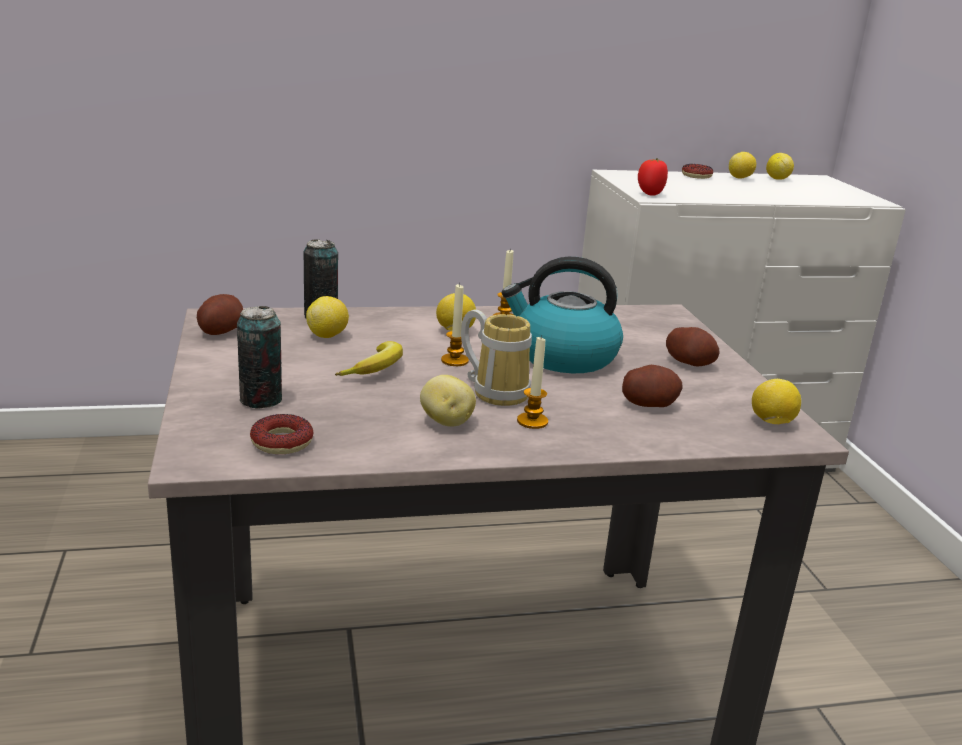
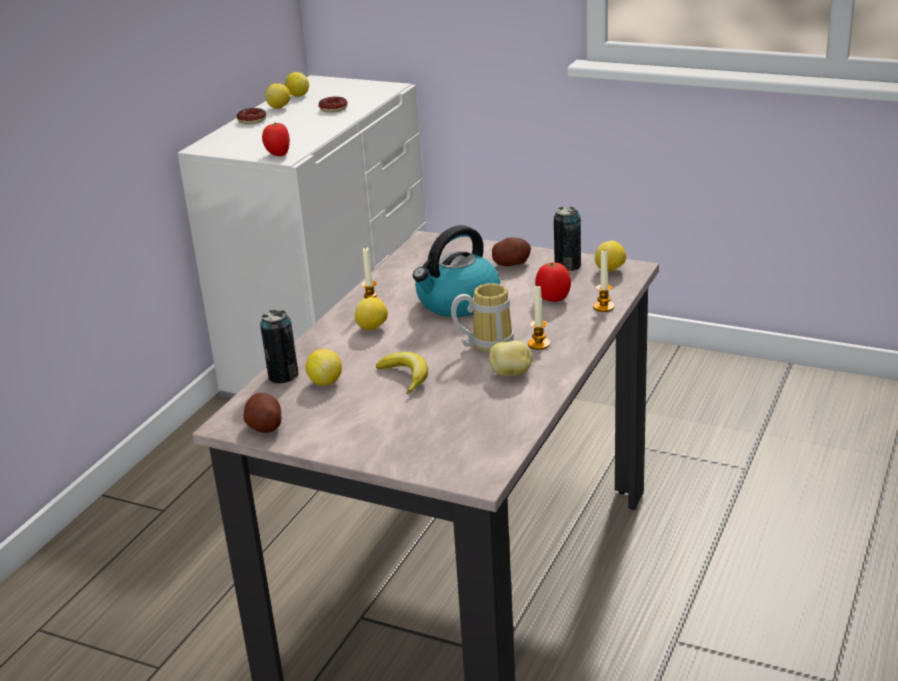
camera: 50 degrees left, 5 degrees up
(261, 400) = (412, 434): can -> can (567, 266)
(281, 442) = (484, 439): donut -> donut (333, 108)
(454, 360) = (423, 344): candle -> candle (603, 307)
(649, 404) = (553, 298): potato -> tomato

